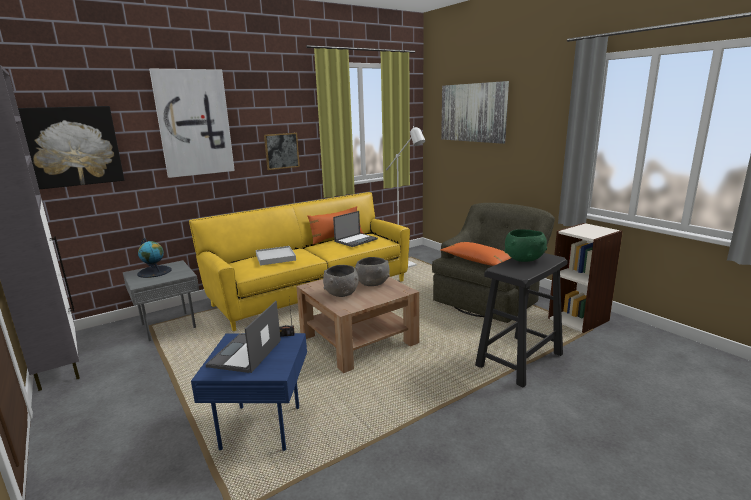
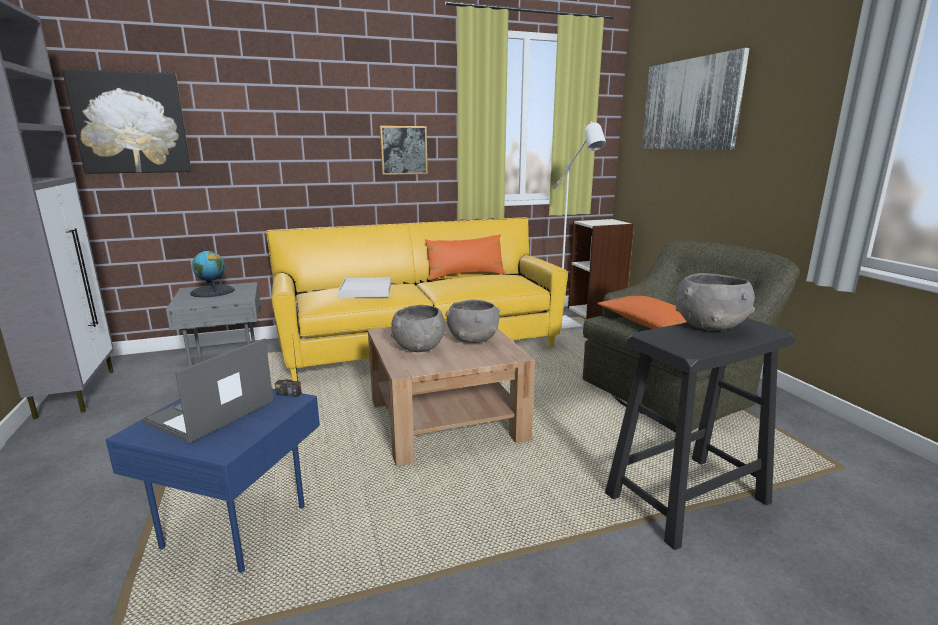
camera: 15 degrees right, 0 degrees up
(194, 123) = (285, 103): picture -> none
(356, 240) = (488, 280): laptop -> none
(523, 259) = (709, 326): green bowl -> grey bowl
(579, 319) = (822, 446): bookcase -> bookcase (596, 311)

